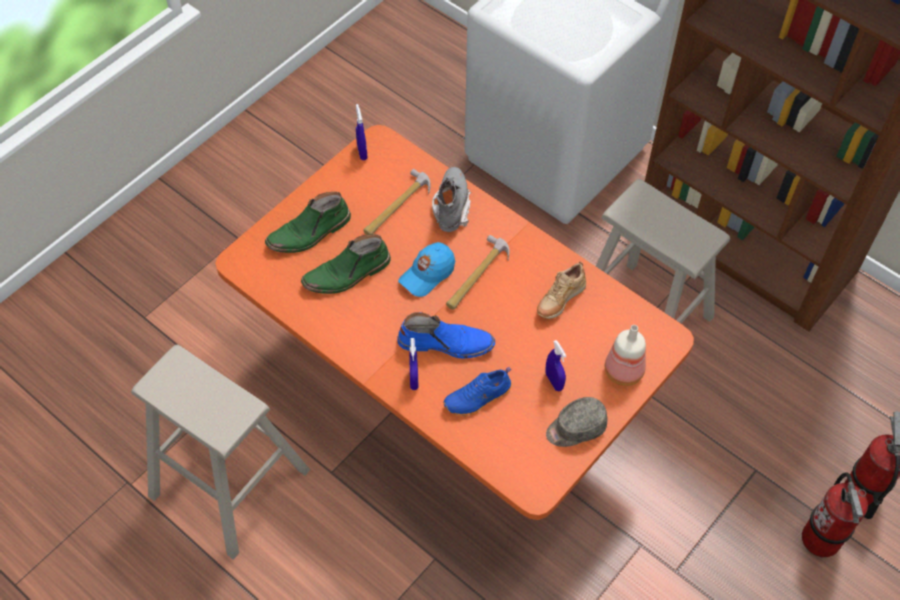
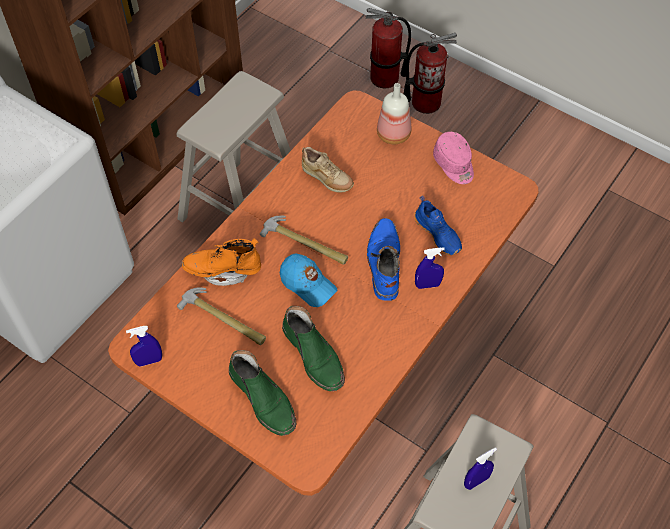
camera: 95 degrees left, 0 degrees up
(451, 207) = (223, 271): grey boot -> orange boot
(554, 381) = (411, 180): blue spray bottle -> blue spray bottle (476, 481)
(575, 428) = (454, 164): grey cap -> pink cap

